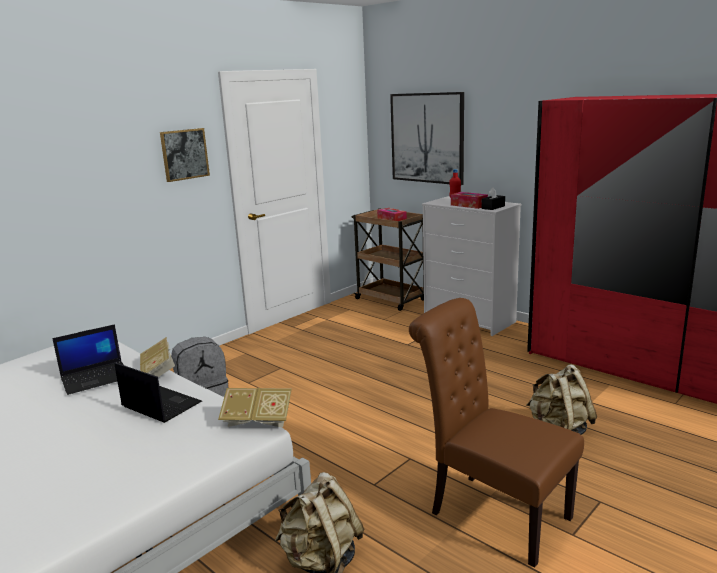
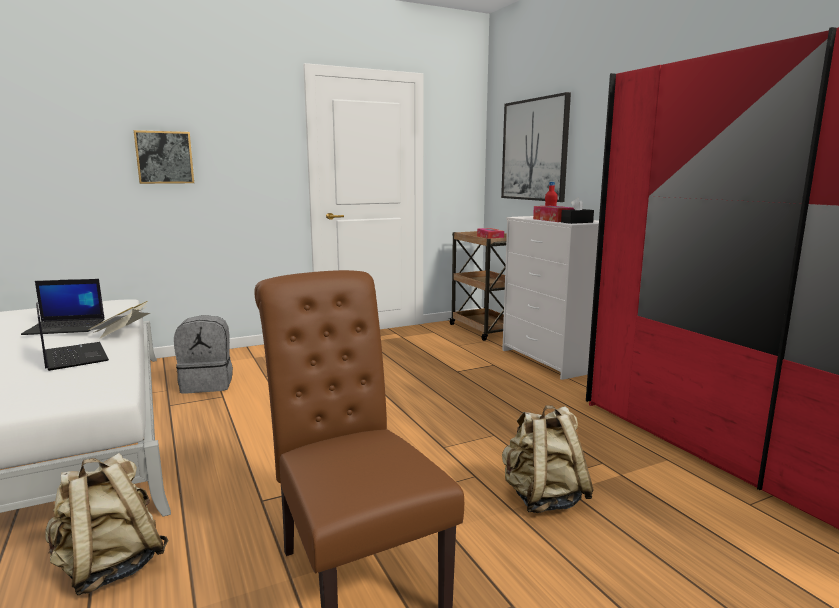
camera: 20 degrees right, 5 degrees down
(184, 154) = (256, 141): picture -> picture (164, 157)
(258, 421) = (122, 386): book -> none

